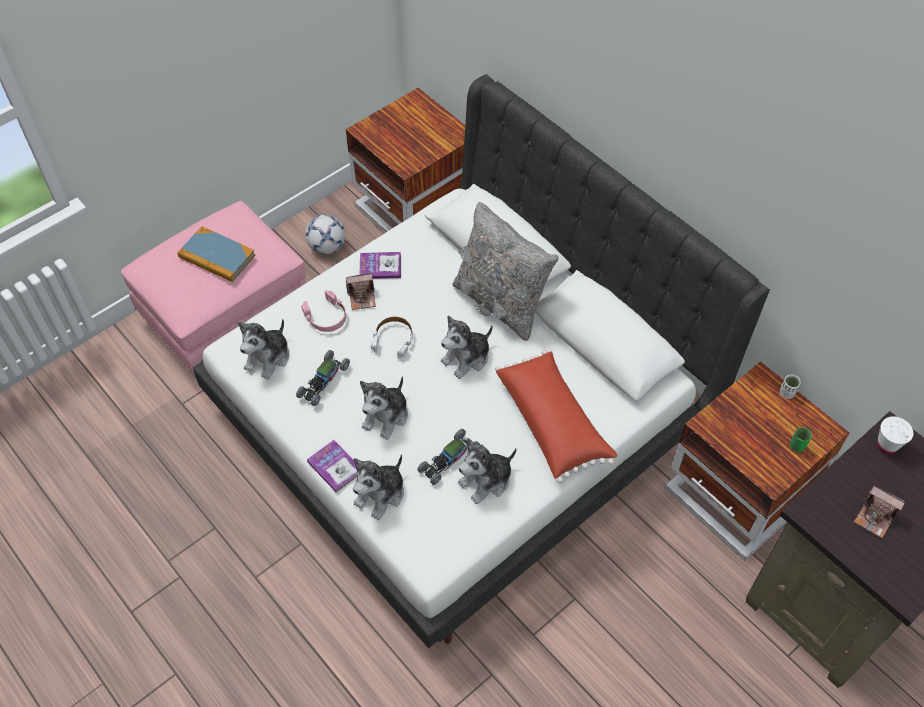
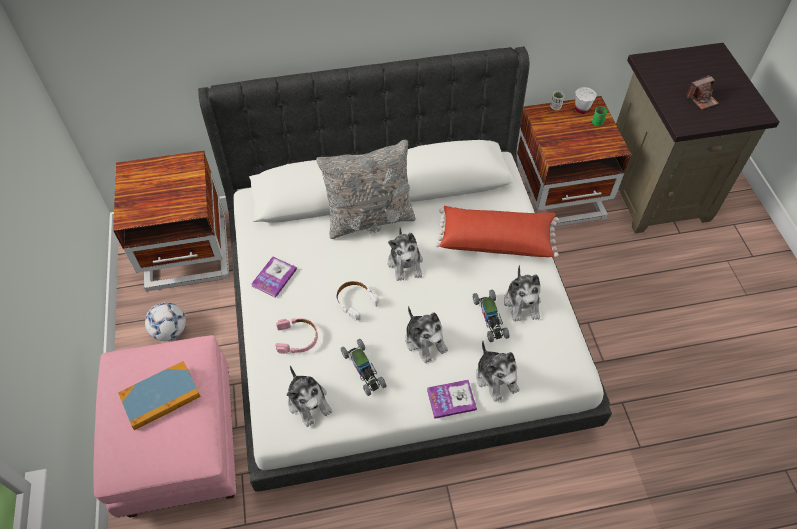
camera: 60 degrees left, 0 degrees up
(362, 297) = (297, 304): camera -> none
(886, 445) = (653, 68): white cup -> white cup (581, 109)

